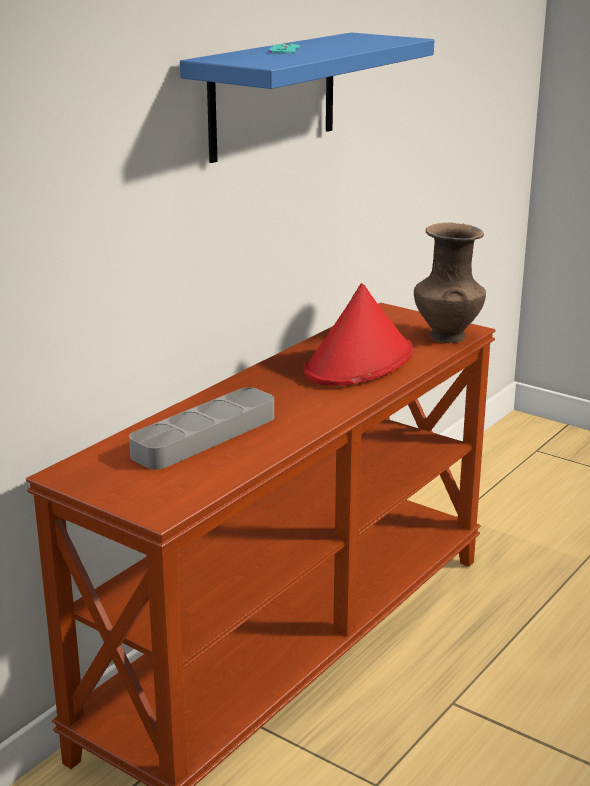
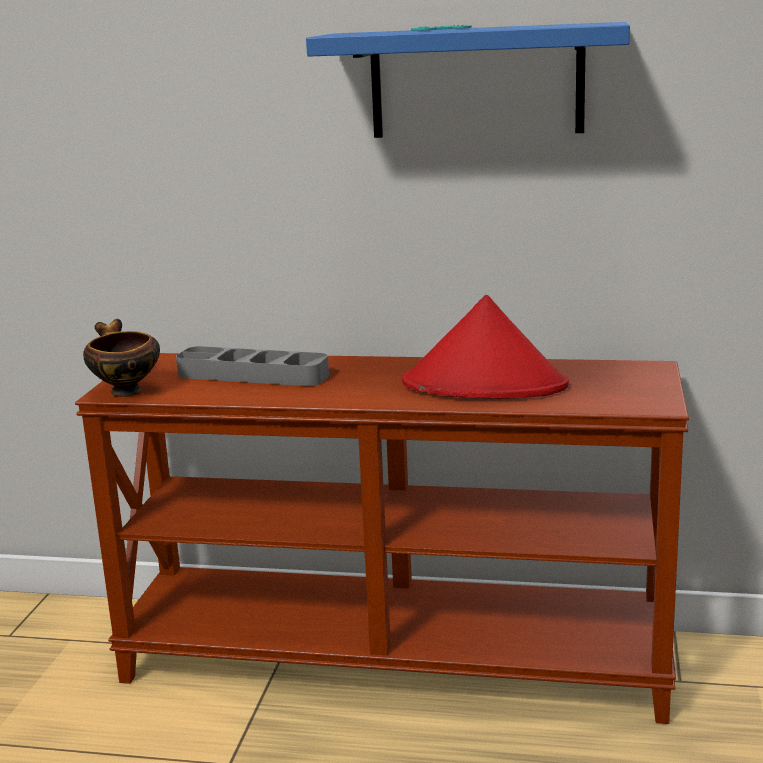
camera: 65 degrees right, 5 degrees down
(166, 502) = (125, 391): none -> bowl
(446, 336) = (620, 401): brown vase -> none

